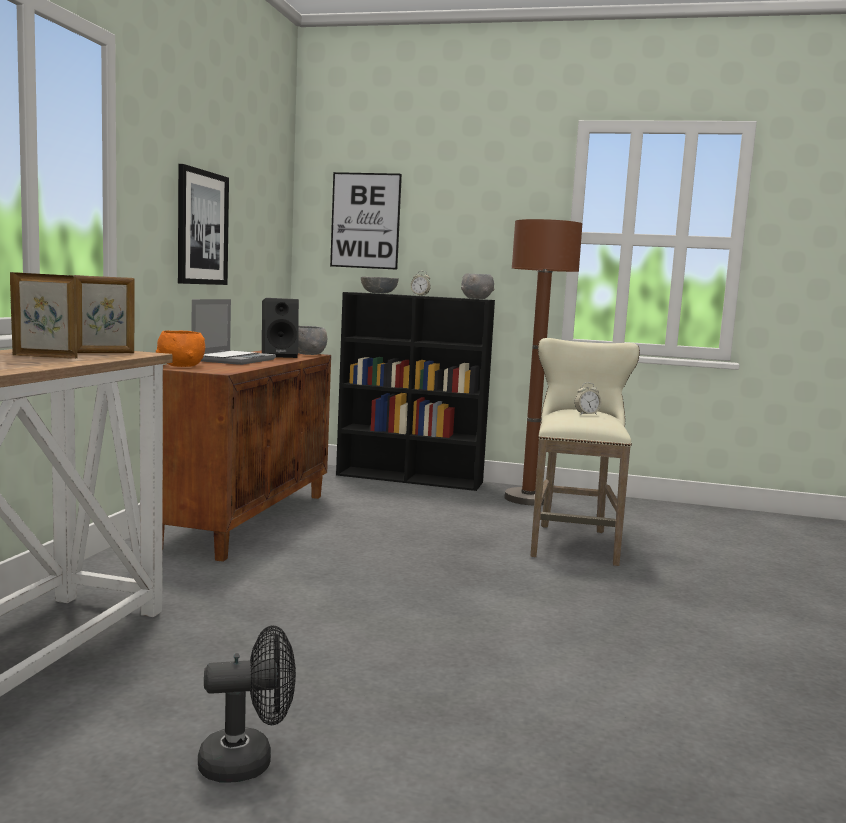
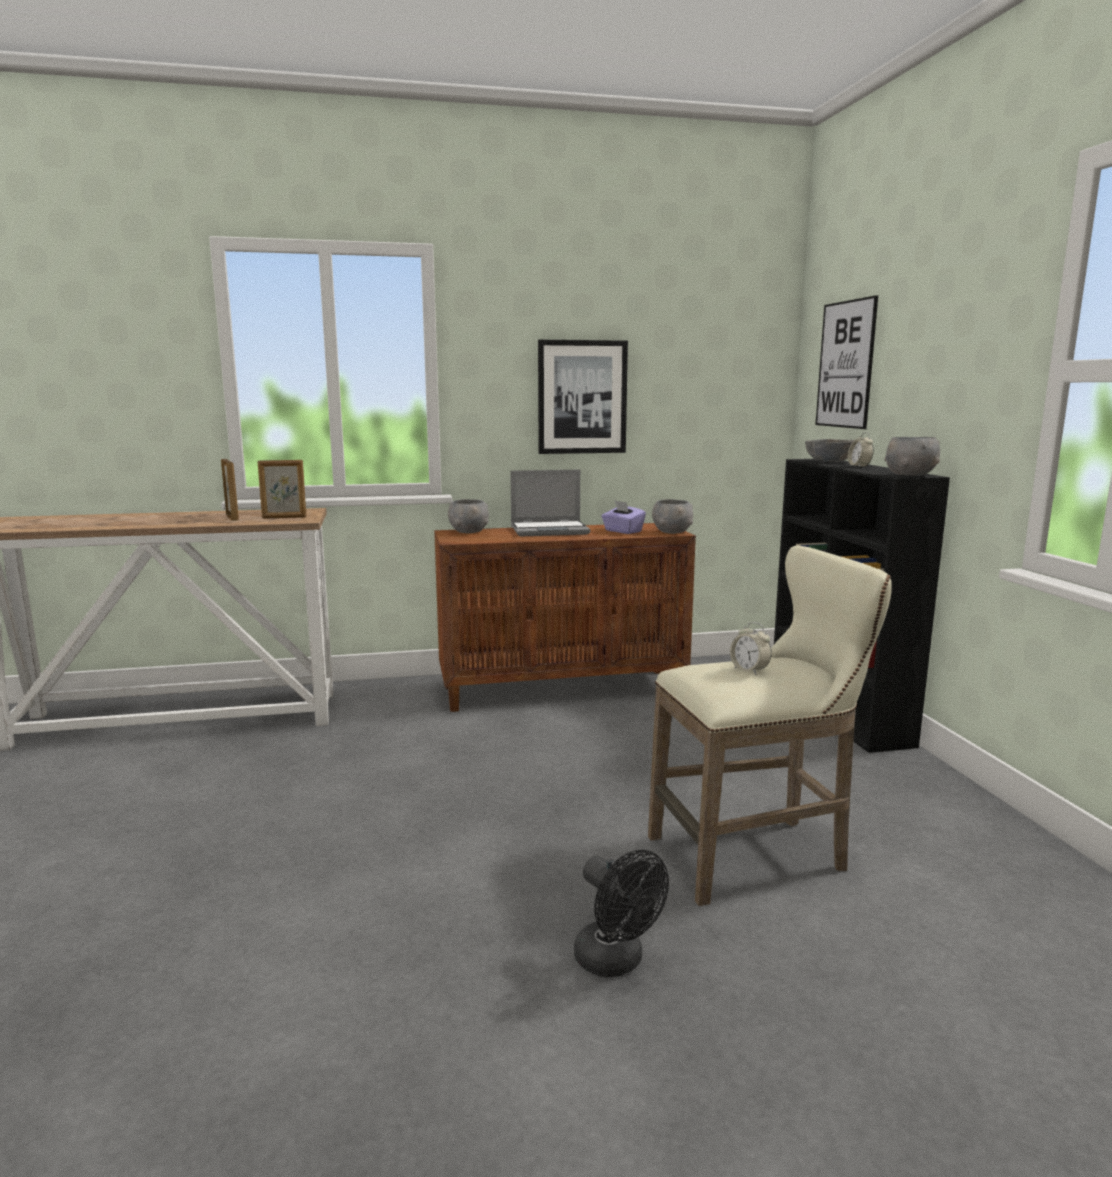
camera: 65 degrees right, 5 degrees up
(104, 353) = (284, 517): picture frame -> picture frame turned 45 degrees counterclockwise
(181, 365) = (469, 531): orange bowl -> grey bowl
(248, 761) = (101, 819): black fan -> black fan (616, 962)
(280, 356) = (622, 531): black speaker -> purple tissue box
(528, 499) = (902, 789): brown floor lamp -> none

